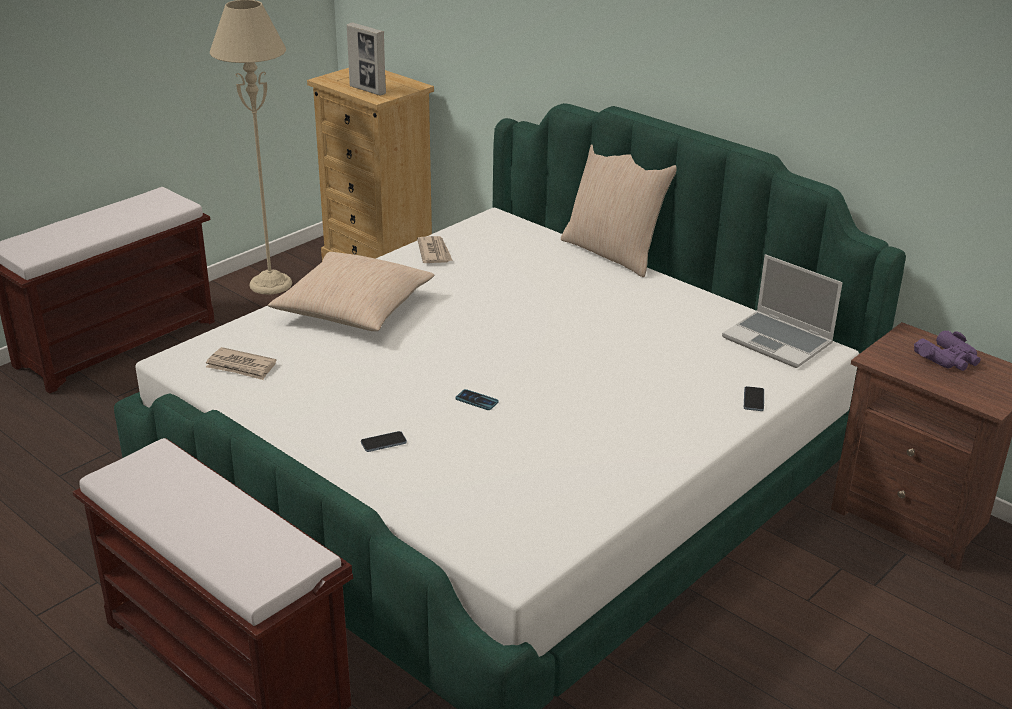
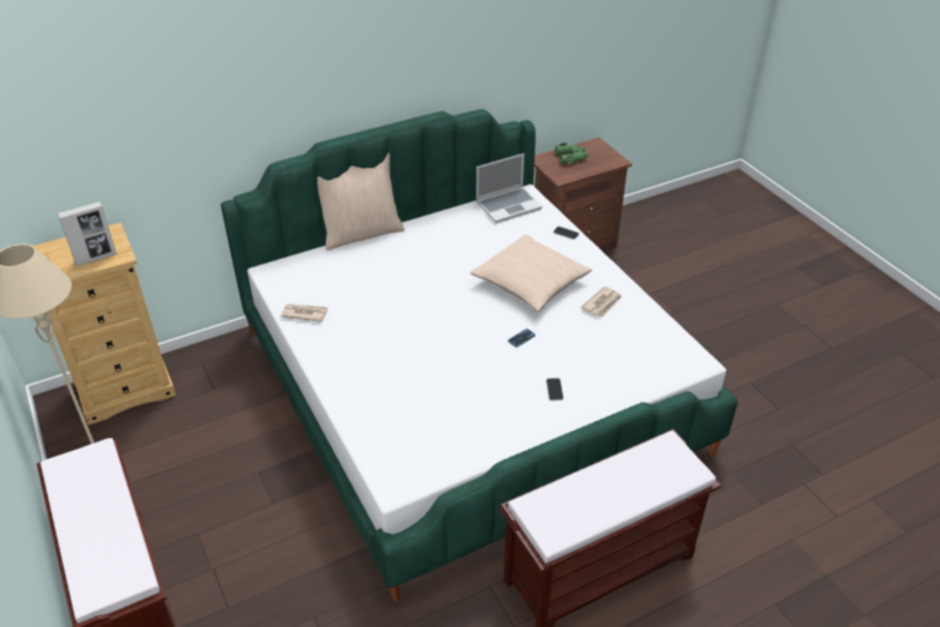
camera: 70 degrees left, 10 degrees up
(241, 367) = (423, 447): newspaper -> newspaper (602, 303)
(353, 308) = (367, 372): beige pillow -> beige pillow (530, 283)
(948, 359) = (571, 157): purple binoculars -> green binoculars

